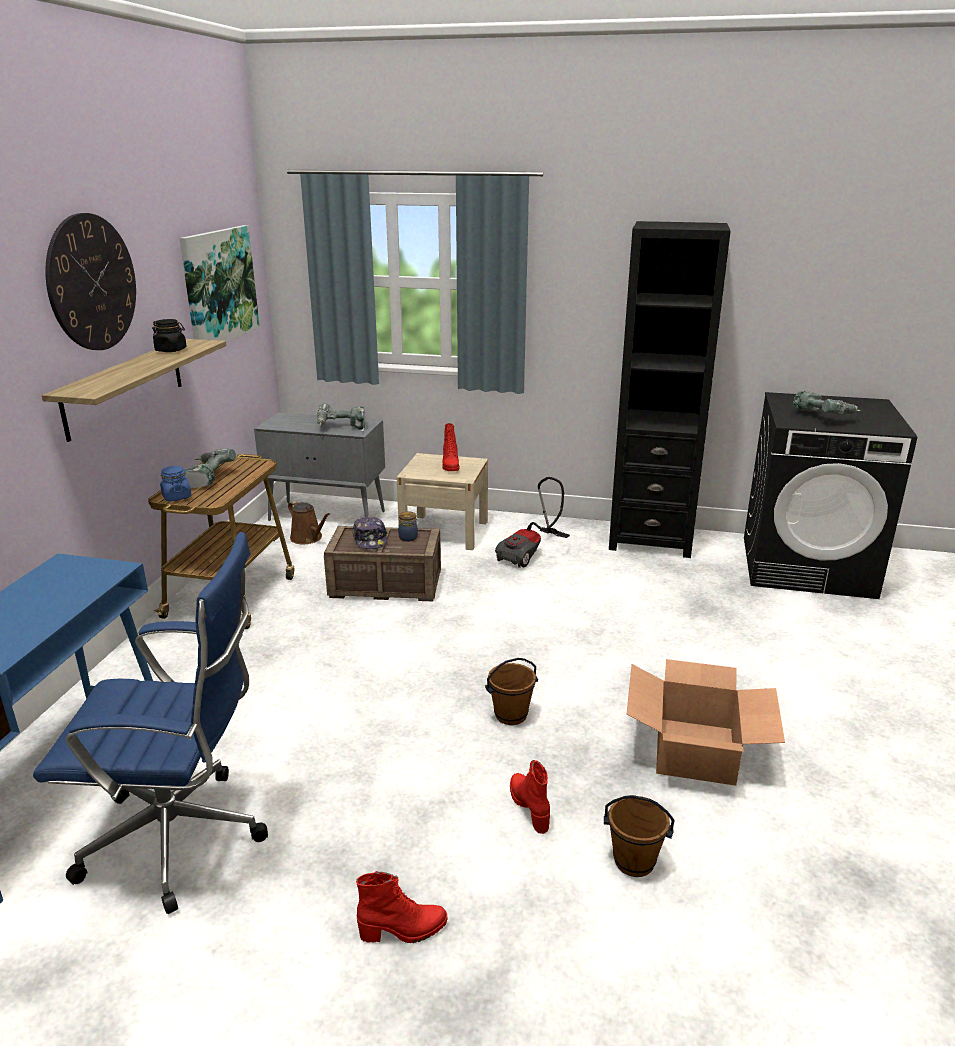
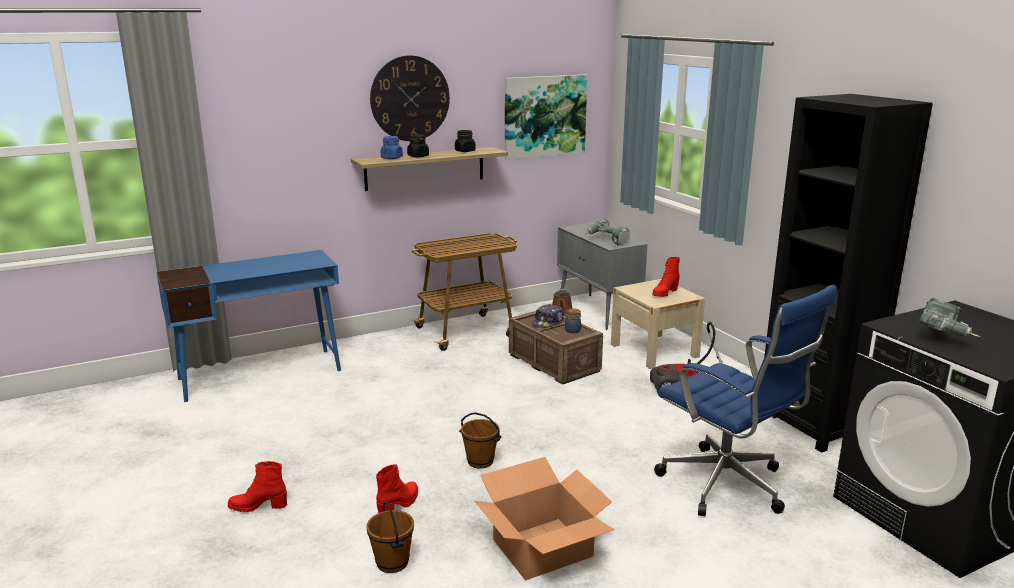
camera: 50 degrees right, 5 degrees down
(134, 369) = (418, 156): none -> black jar
(176, 497) = (429, 246): blue jar -> blue jar (391, 158)
(183, 839) = (262, 419): blue office chair -> blue office chair (728, 486)
(206, 479) = (462, 243): power drill -> none
(403, 931) = (258, 506): red boot -> red boot turned 135 degrees clockwise

